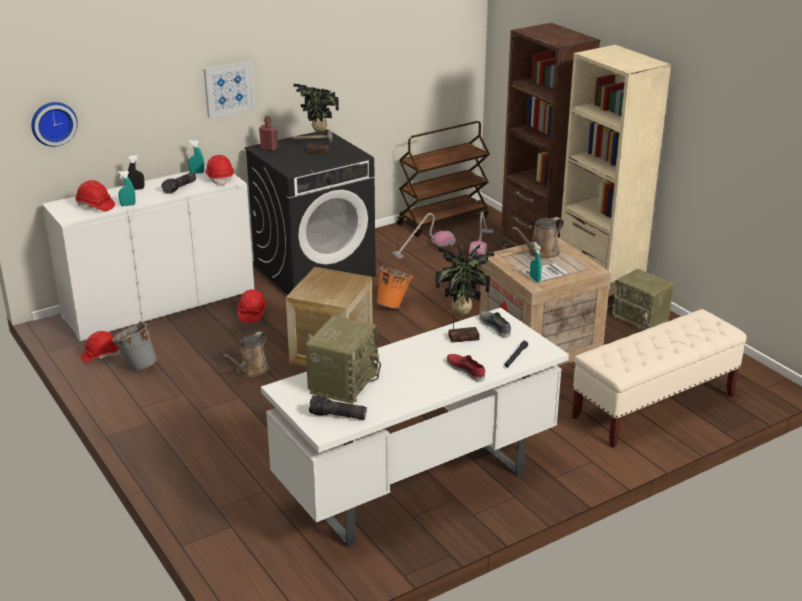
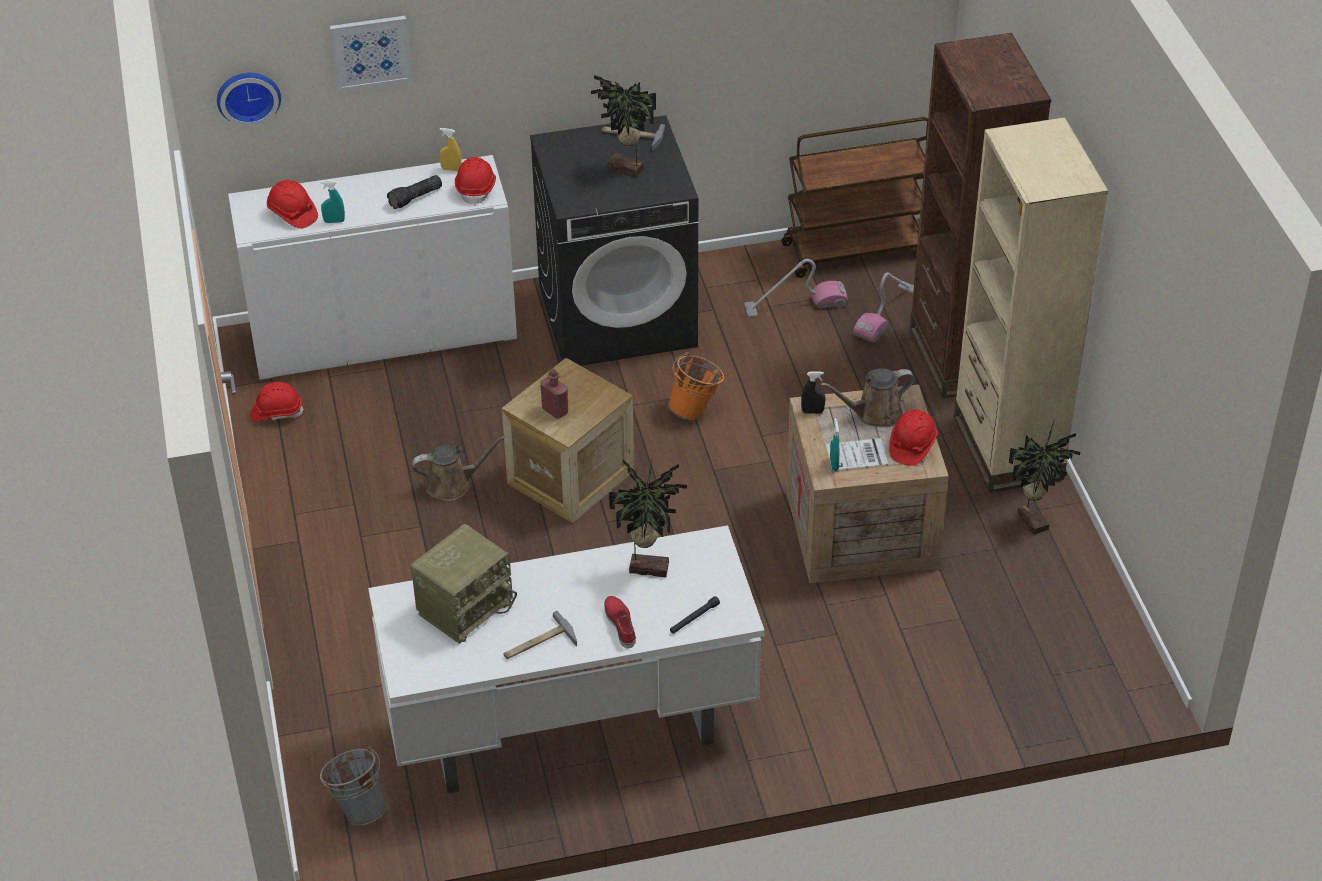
camera: 20 degrees right, 15 degrees up
(137, 189) = (359, 188): black spray bottle -> black spray bottle (812, 412)
(137, 366) = (315, 441): grey bucket -> grey bucket (358, 807)
(197, 173) = (451, 169): turquoise spray bottle -> yellow spray bottle
(229, 88) = (510, 57): picture -> picture (371, 52)
(250, 370) = (452, 484): brown watering can -> brown watering can turned 150 degrees counterclockwise
(252, 313) = (497, 381): red hard hat -> red hard hat (911, 446)
(269, 149) = (561, 147): red bottle -> red bottle (555, 410)
(337, 416) = (432, 658): flashlight -> none
(413, 392) = (538, 644): none -> hammer
(495, 326) = (700, 558): grey shoe -> none
(641, 319) = (1034, 520): radio -> potted plant
(653, 407) = (948, 682): beige bench -> none

